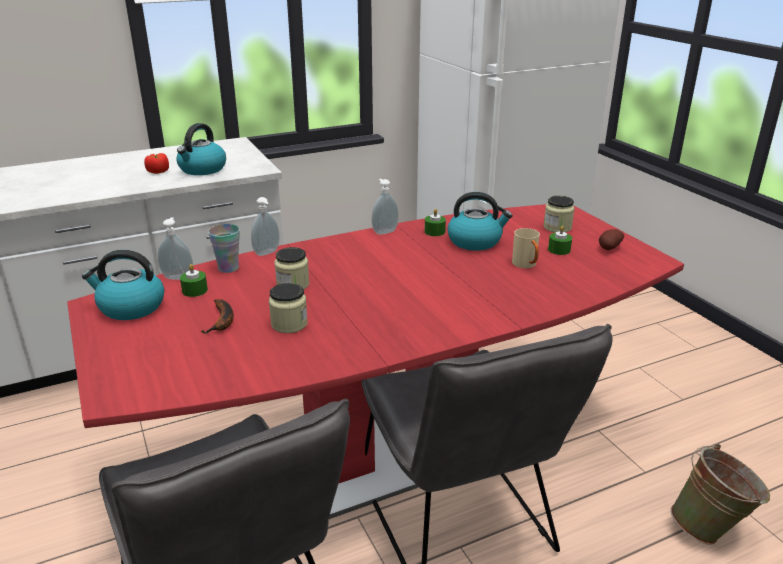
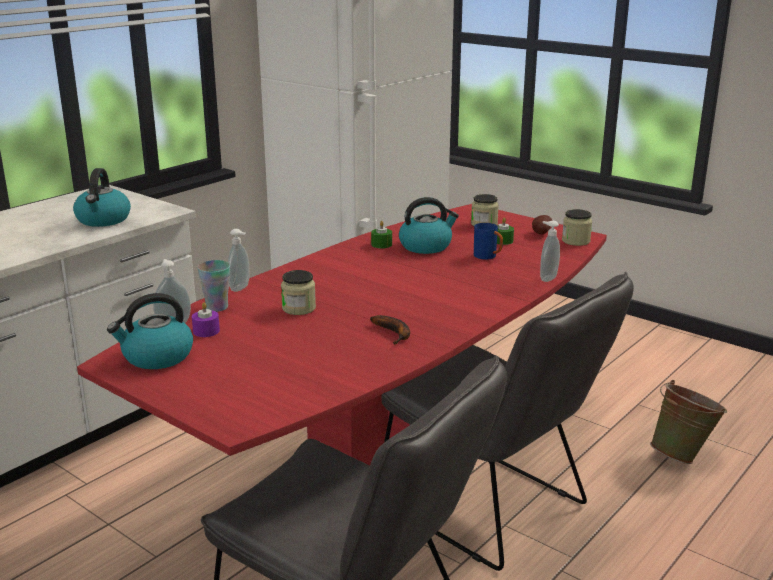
camera: 25 degrees left, 5 degrees down
(158, 172) = (54, 229): tomato -> none
(195, 290) = (206, 331): green candle -> purple candle
(222, 321) = (267, 348): banana -> banana (394, 333)
(289, 324) = (333, 338): jar -> jar (576, 241)
(384, 231) = (334, 252): soap dispenser -> soap dispenser (547, 278)
(526, 265) = (488, 257): beige mug -> blue mug

